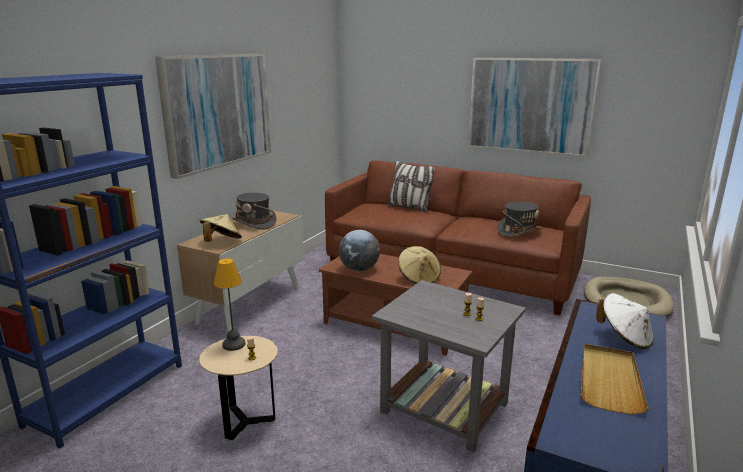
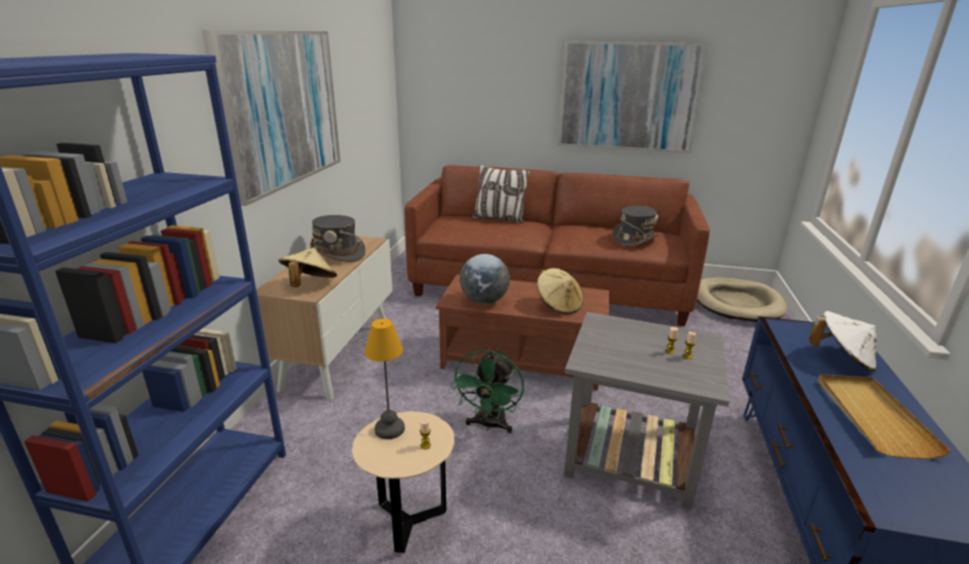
camera: 15 degrees left, 5 degrees up
(340, 368) = (489, 425): none -> green fan

